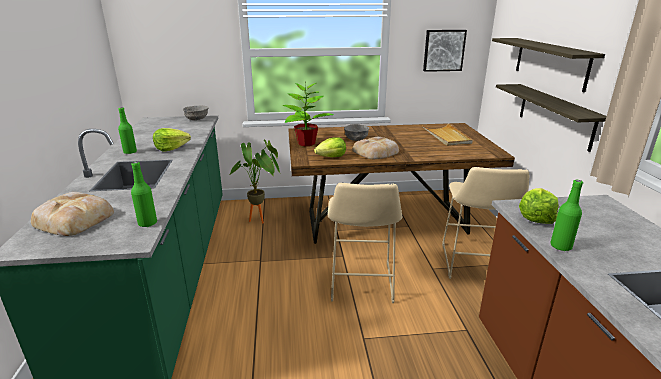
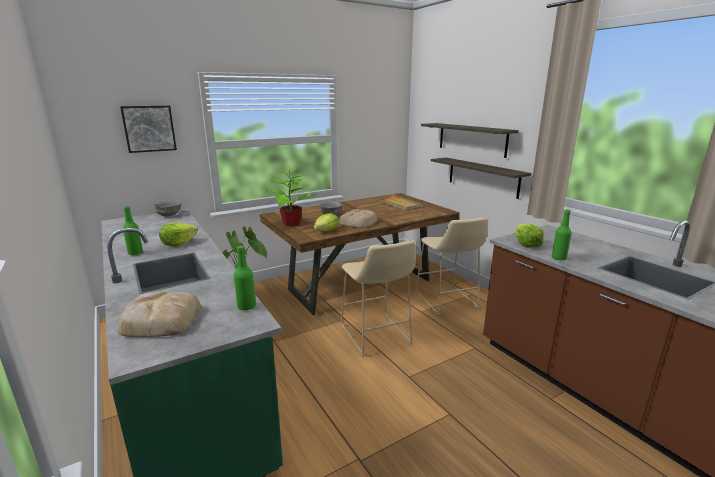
camera: 25 degrees left, 5 degrees down
(443, 50) = (377, 135): picture -> picture (149, 128)

